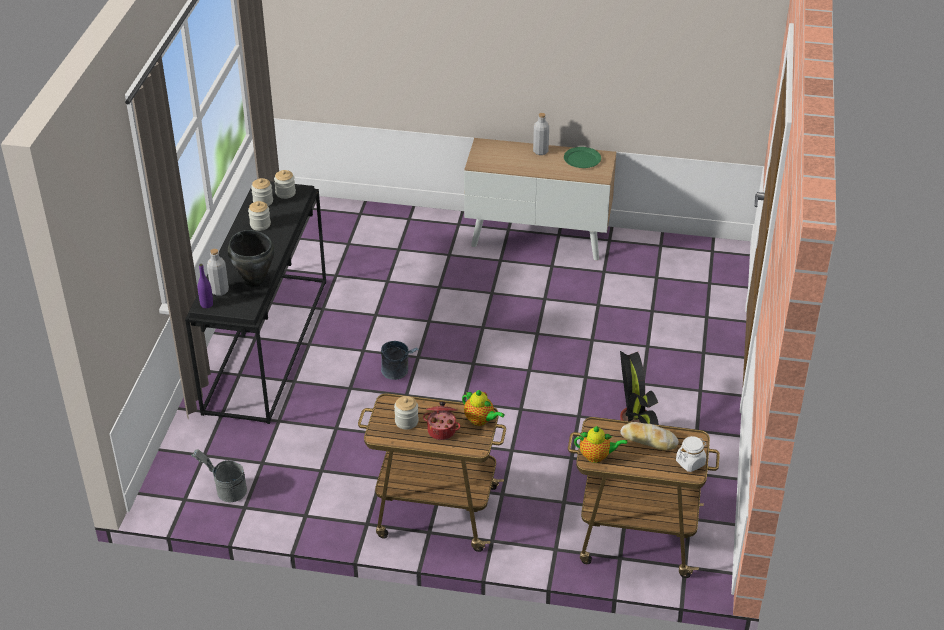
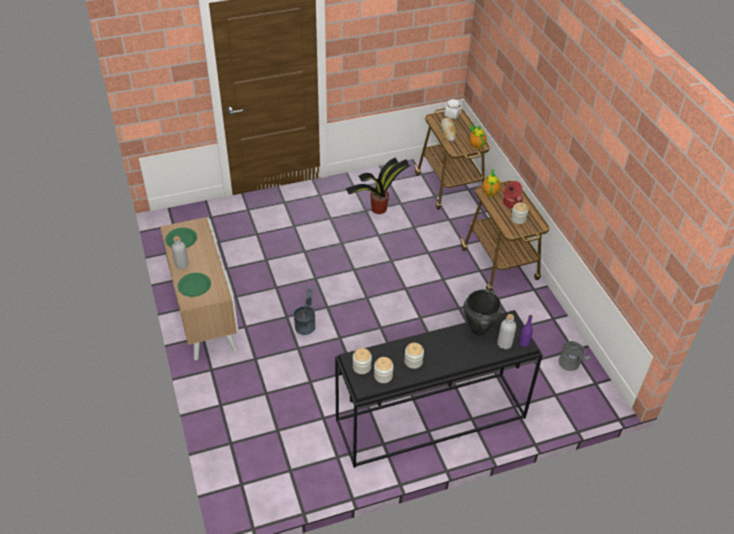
camera: 120 degrees left, 5 degrees up
(398, 373) = (403, 330): grey bucket -> grey bucket (306, 324)
(502, 152) = (194, 286): none -> green plate

